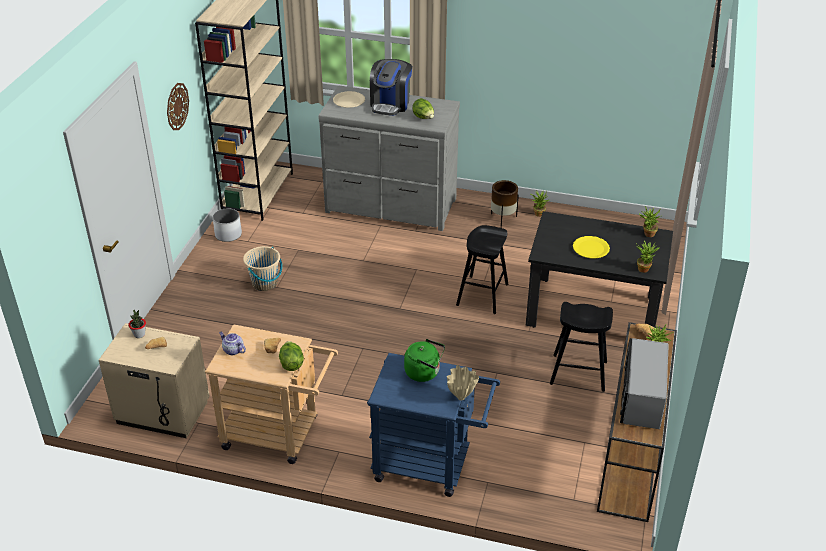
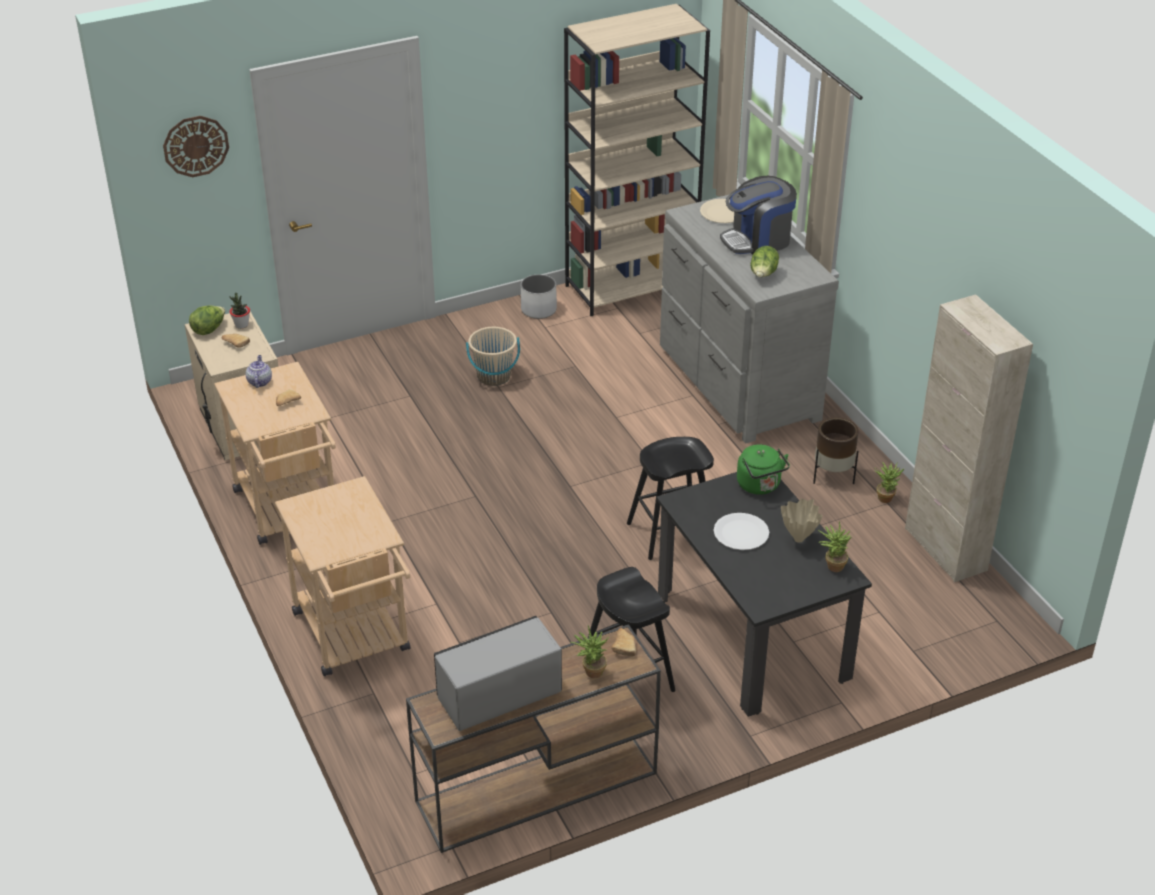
camera: 50 degrees right, 0 degrees up
(177, 106) = (498, 118): wall clock -> wall clock (196, 146)
(291, 364) = (277, 425): lettuce -> lettuce (209, 329)
(424, 372) = (359, 514): green kettle -> green kettle (760, 486)
(430, 465) = (355, 638): blue cart -> beige cart
(461, 398) = (345, 558): beige vase -> beige vase (798, 540)
(591, 248) = (741, 533): yellow plate -> white plate
(596, 218) = (945, 549): none -> beige cabinet
(644, 268) = (757, 593): potted plant -> none

